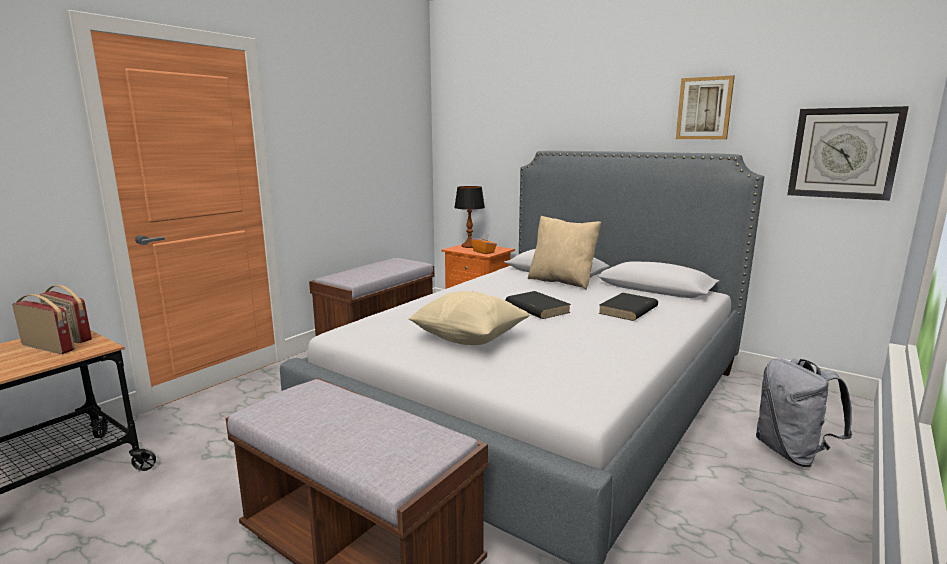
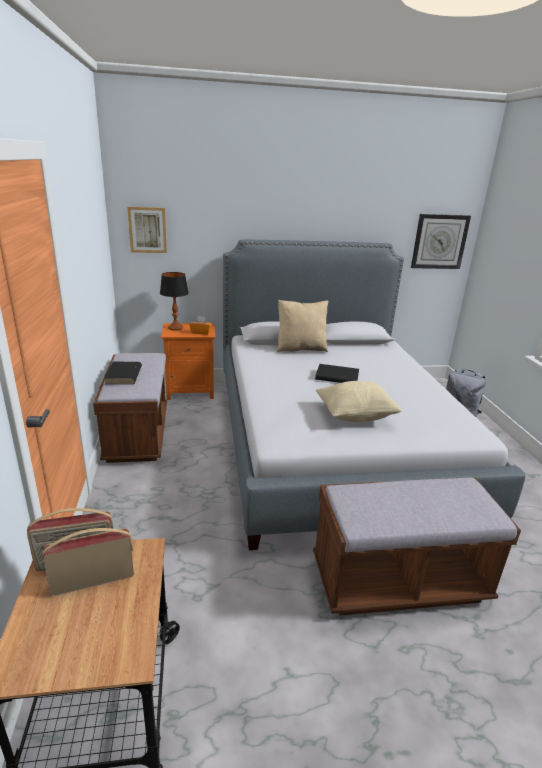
camera: 45 degrees left, 10 degrees up
(628, 310) = (377, 363): black book -> black book (123, 375)
(704, 108) = (364, 210): picture -> picture (147, 230)

